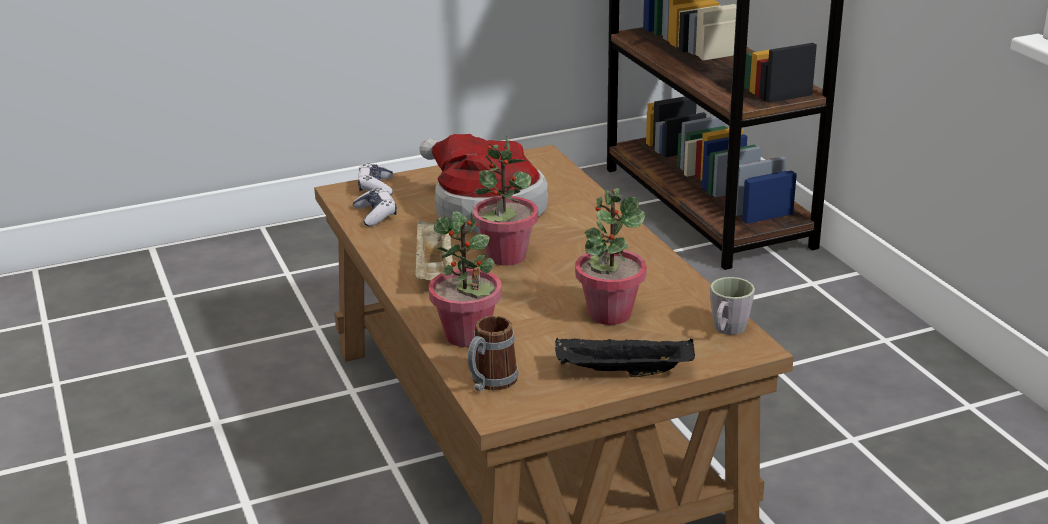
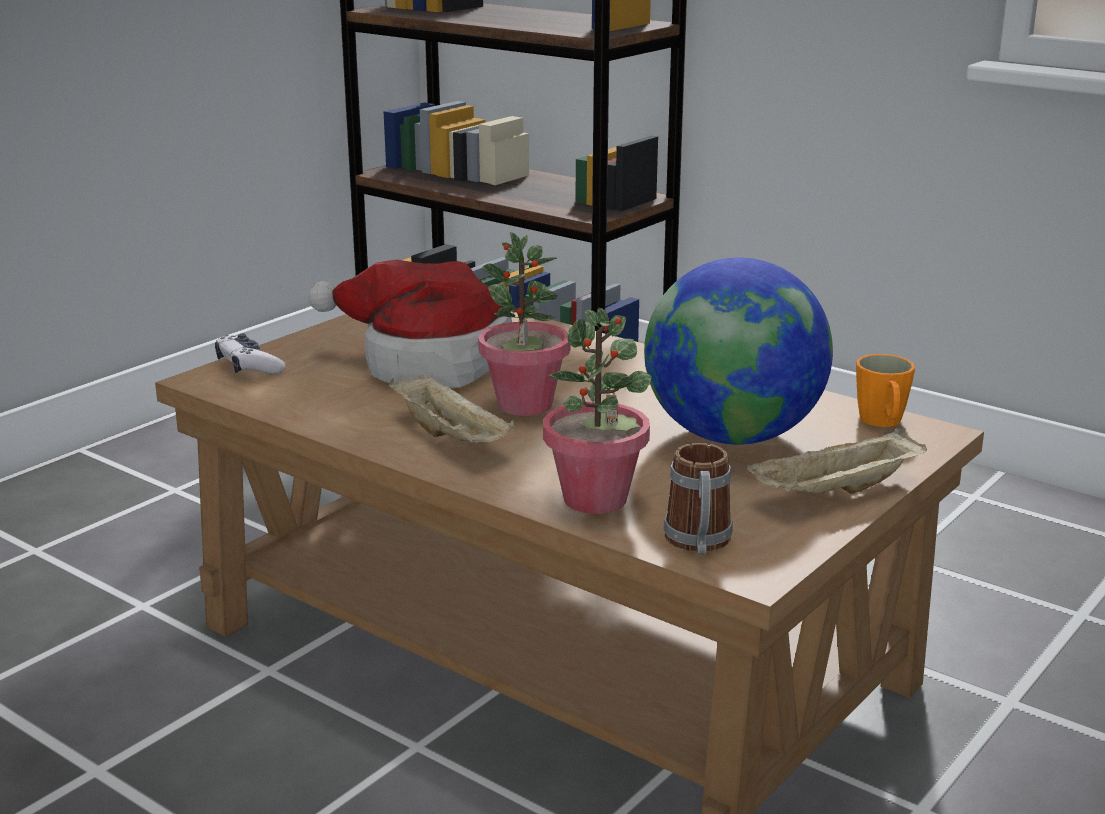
camera: 30 degrees left, 5 degrees down
(376, 215) = (288, 395): game controller -> none
(609, 314) = (733, 436): potted plant -> globe
(622, 373) = (836, 492): black tray -> beige tray
(727, 330) = (882, 423): grey mug -> orange mug

